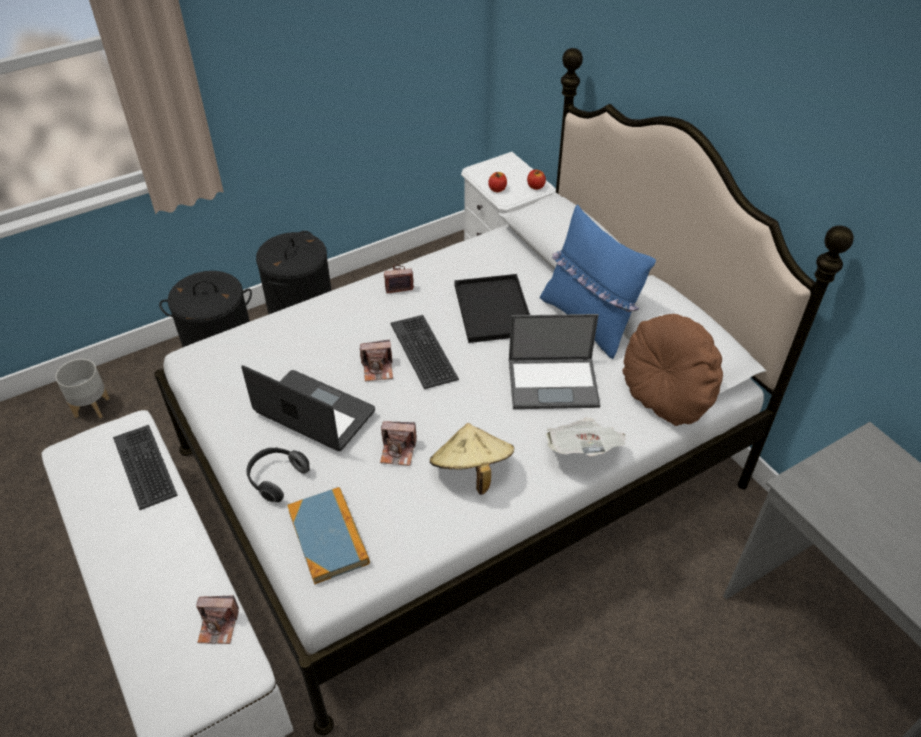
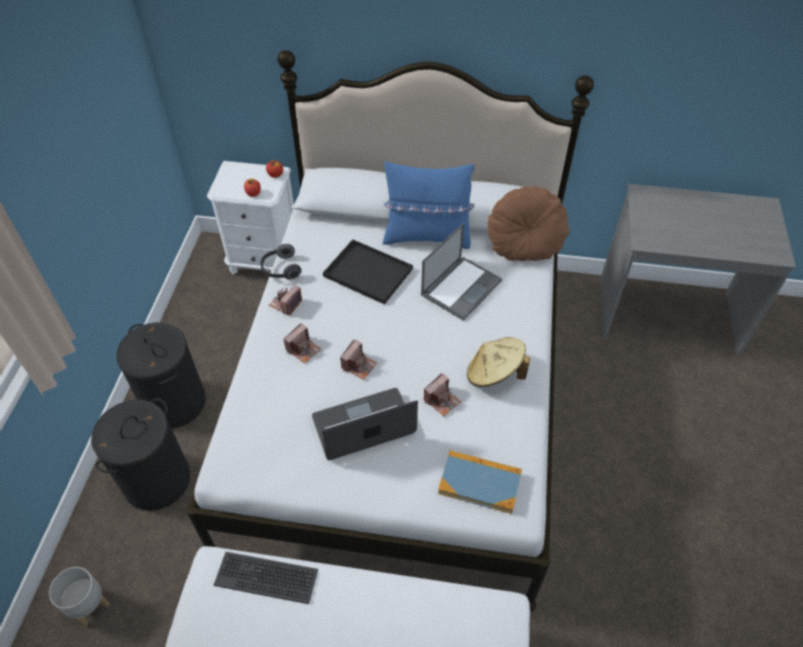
camera: 50 degrees left, 5 degrees up
(218, 626) = (460, 605): camera -> camera (303, 349)
(276, 478) = (401, 484): headphones -> headphones (280, 269)
(424, 351) = (368, 331): keyboard -> none
(582, 450) = (525, 311): newspaper -> none

